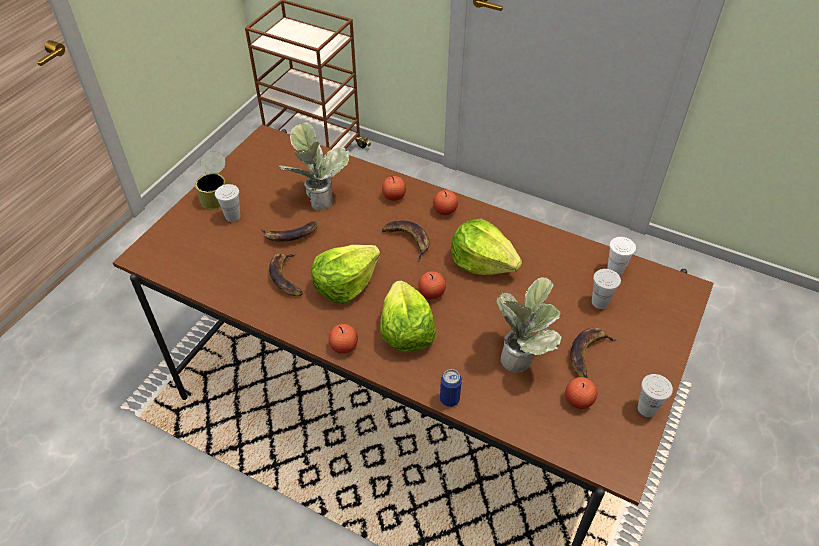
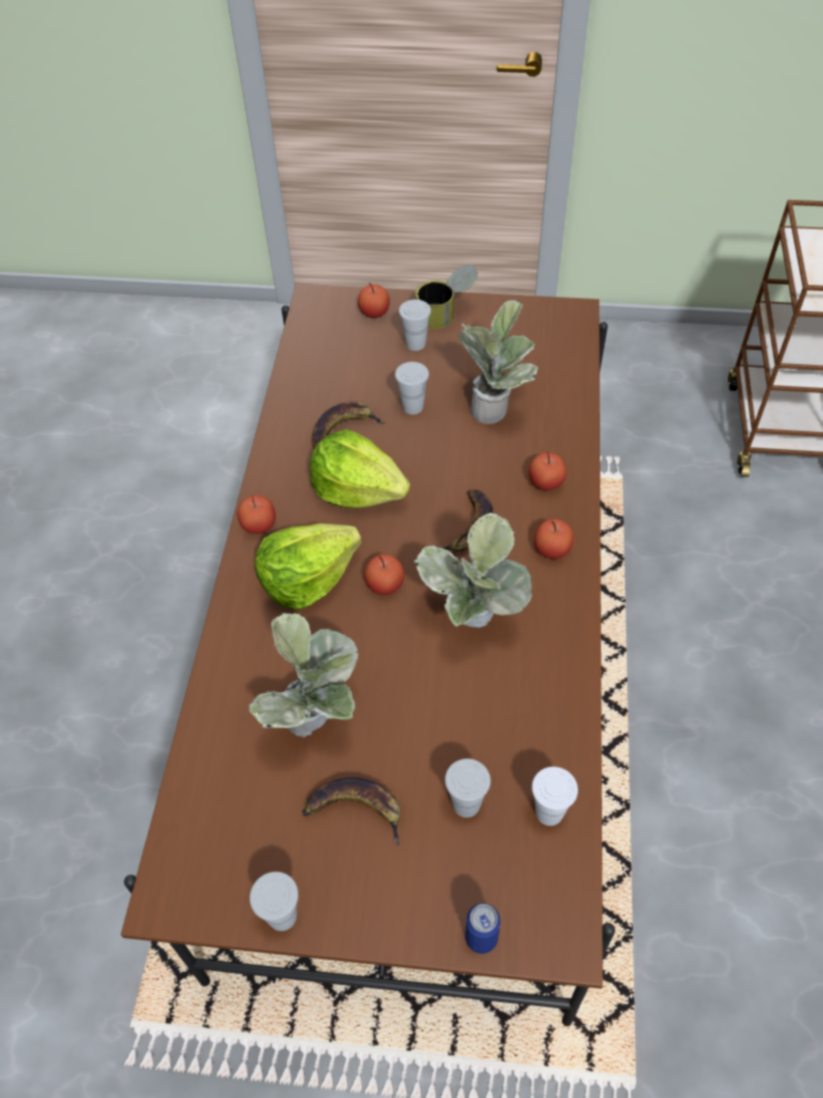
camera: 70 degrees right, 5 degrees up
(290, 235) = (413, 407): banana -> white cup
(449, 399) = (217, 660): can -> can (481, 938)
(482, 262) = (472, 626): lettuce -> potted plant
(578, 400) = (266, 816): apple -> apple (374, 312)

